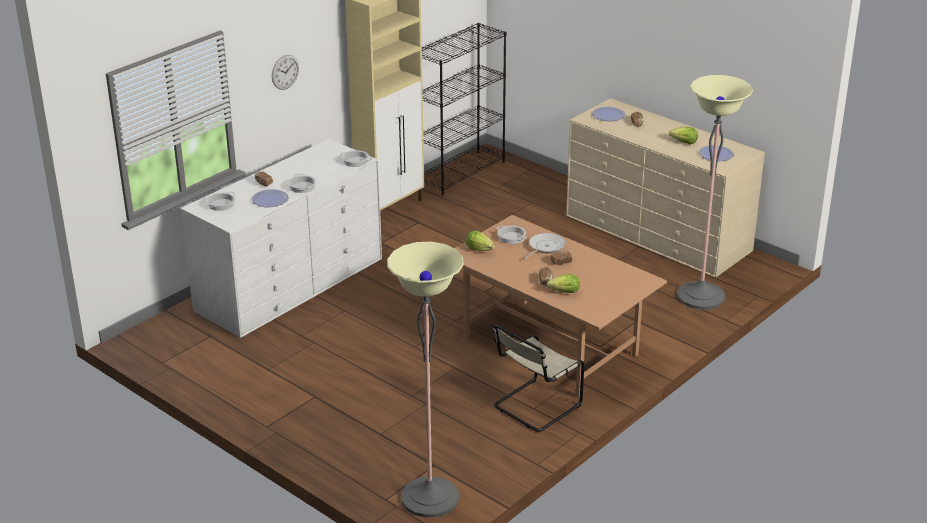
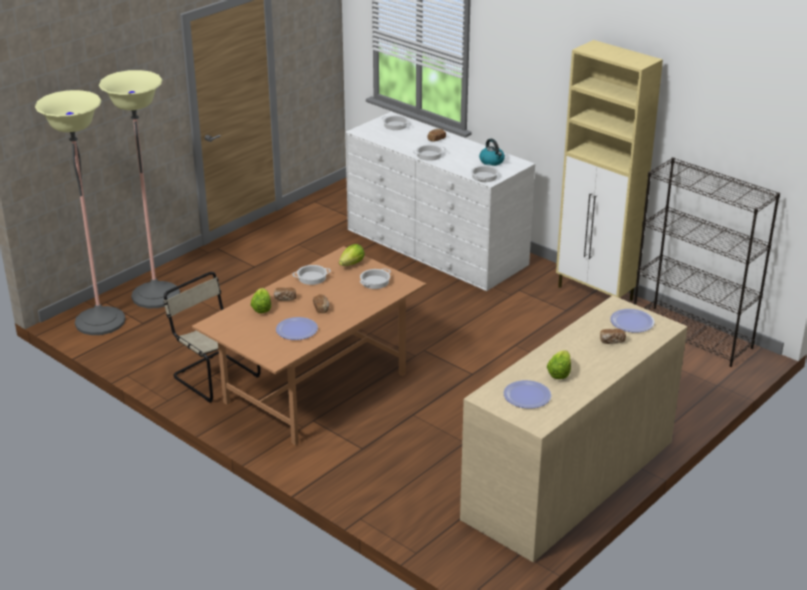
camera: 90 degrees right, 0 degrees up
(270, 199) = (404, 143): plate -> plate (296, 330)
(285, 72) = (525, 73): wall clock -> none
(322, 157) = (492, 161): none -> kettle
(505, 268) = (312, 277): none -> cooking pot
(545, 247) = (353, 300): frying pan -> none
(701, 296) = (415, 503): floor lamp -> floor lamp (156, 295)

